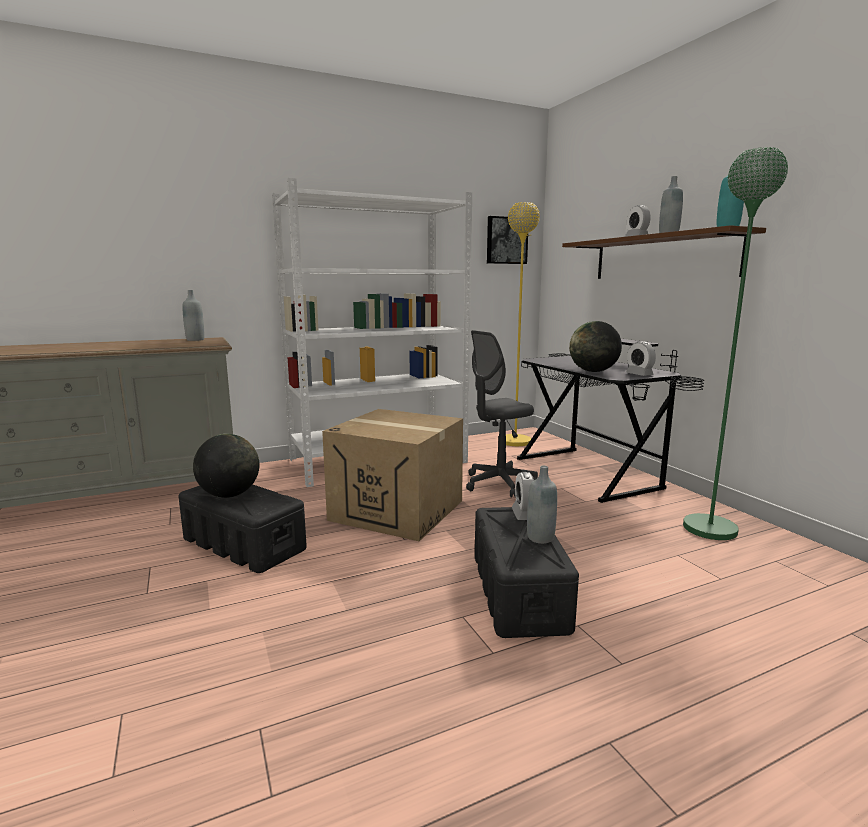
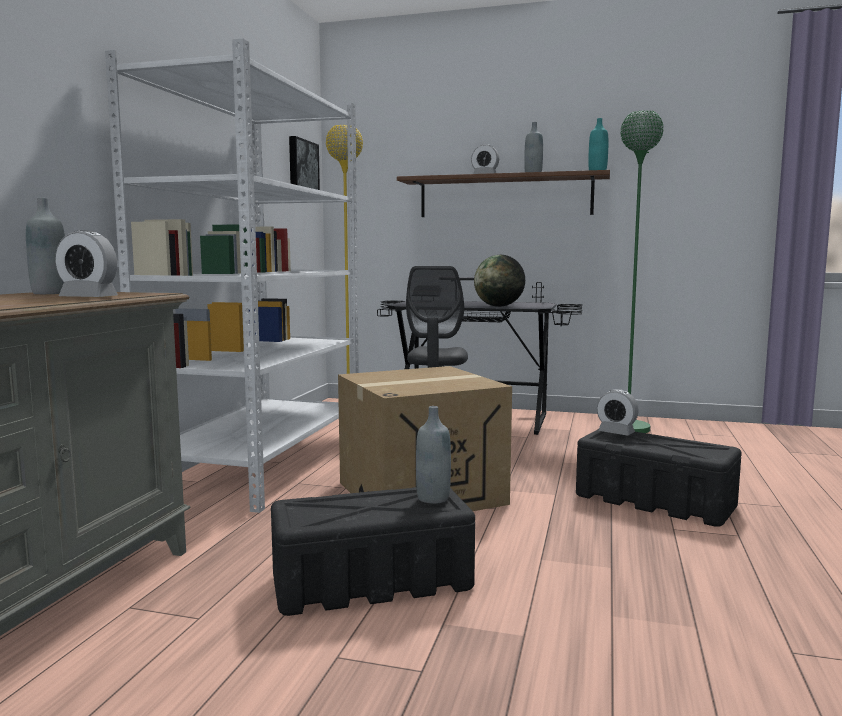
camera: 50 degrees left, 5 degrees down
(229, 495) = (358, 509): globe -> none
(540, 538) = (669, 440): grey bottle -> grey bottle (433, 498)
(639, 374) = (535, 305): alarm clock -> alarm clock (88, 298)

